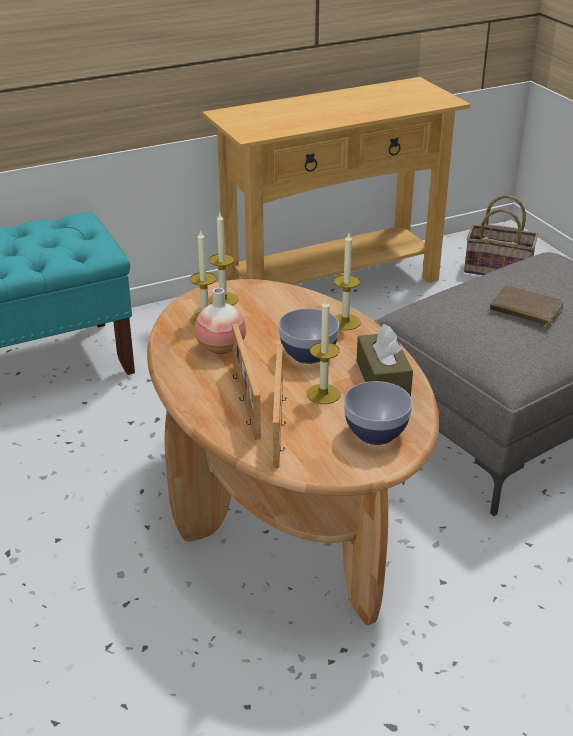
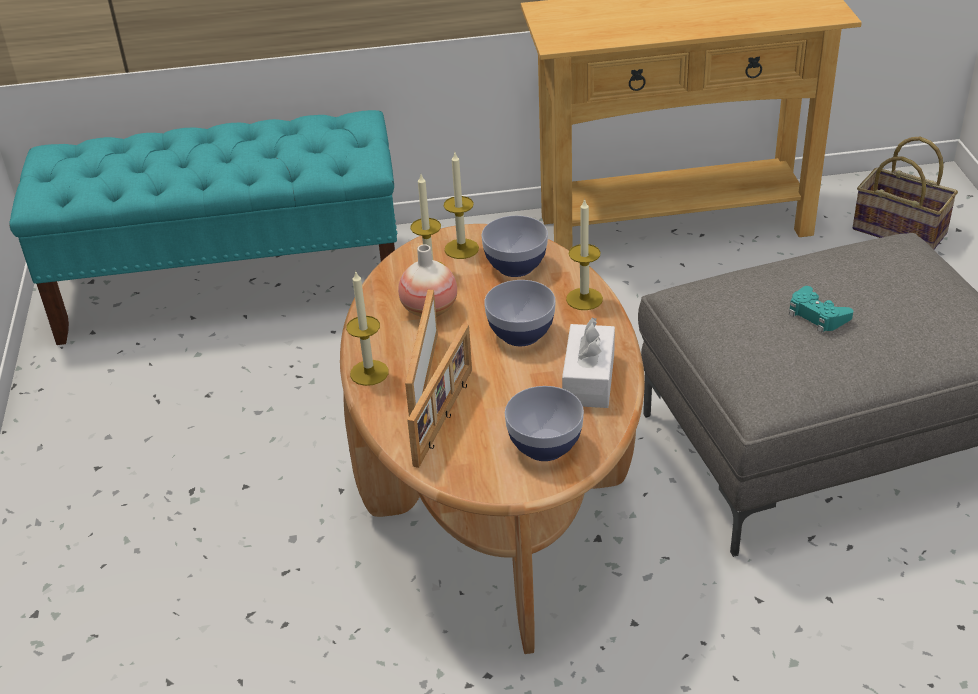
camera: 20 degrees right, 5 degrees up
(275, 306) = (515, 266): none -> bowl
(323, 394) = (512, 387): candle -> candle (369, 373)
(382, 378) = (589, 379): brown tissue box -> white tissue box
(525, 310) = (817, 315): brown book -> turquoise game controller

